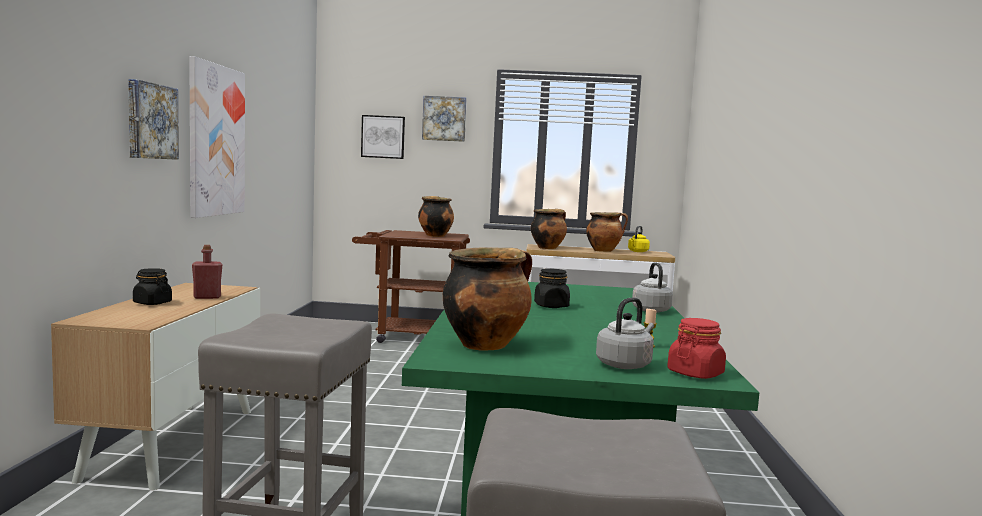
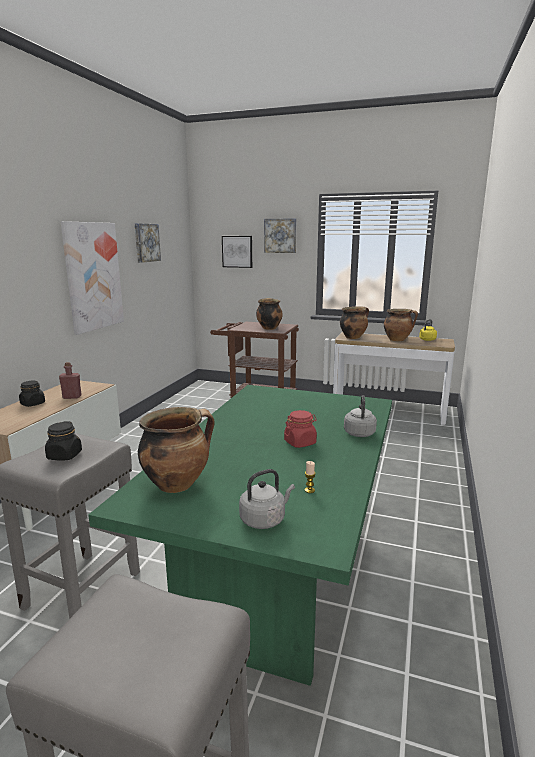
camera: 15 degrees right, 10 degrees up
(150, 121) = (29, 275): picture -> picture (146, 242)
(551, 306) = (279, 426): black jar -> black jar (64, 456)
(695, 373) = (314, 537): red jar -> red jar (300, 442)

